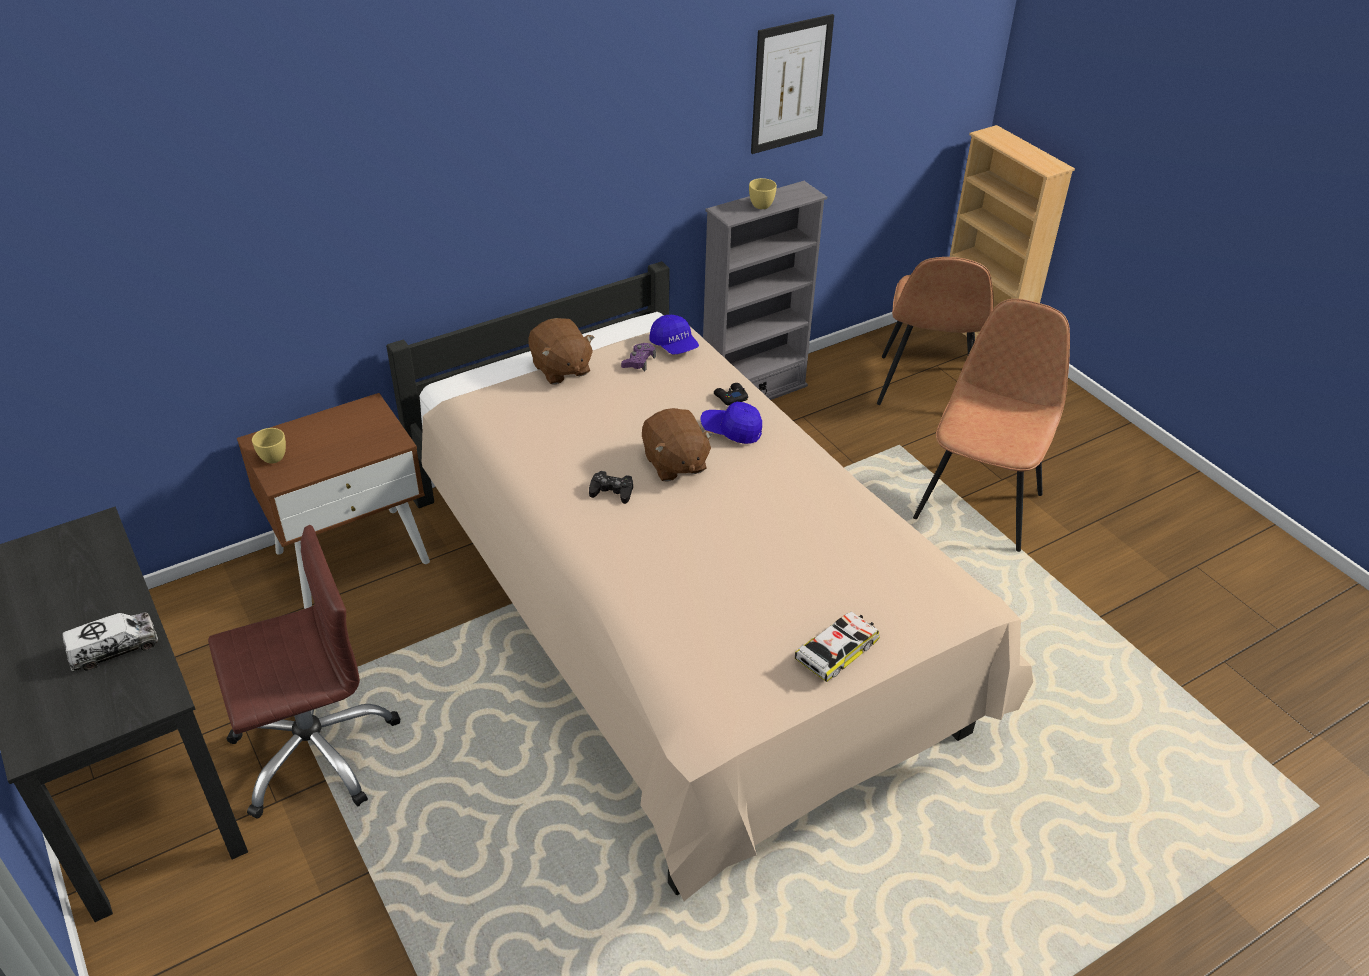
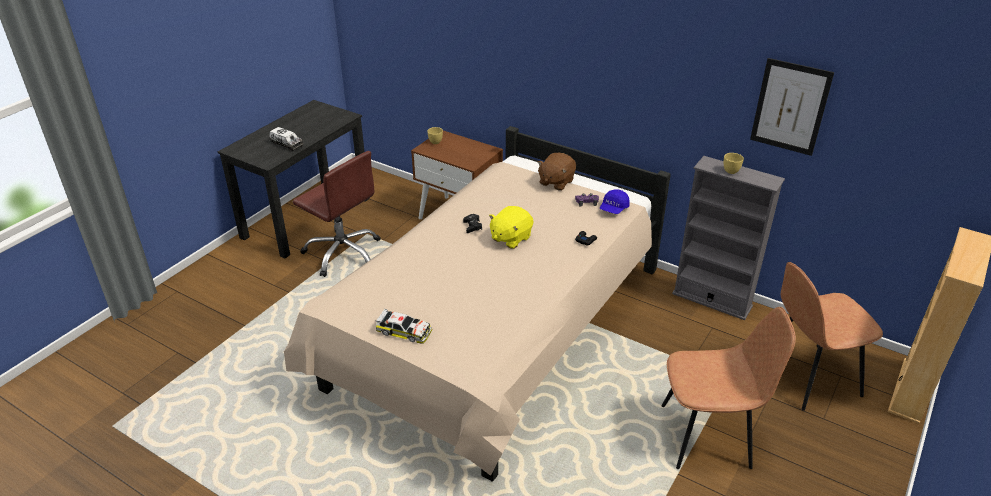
camera: 65 degrees right, 5 degrees down
(674, 463) = (510, 238): brown plush toy -> yellow plush toy
(731, 431) = (555, 248): blue cap -> none

